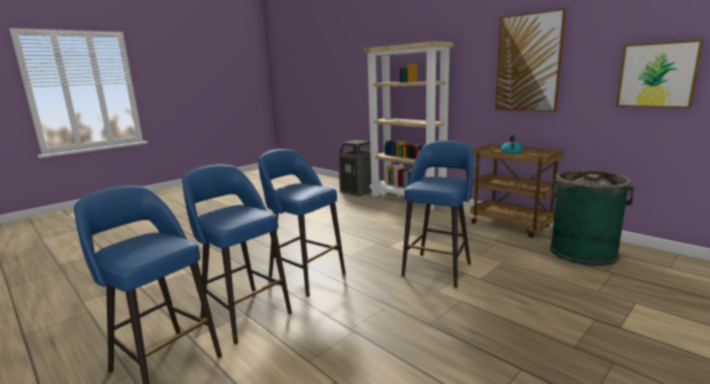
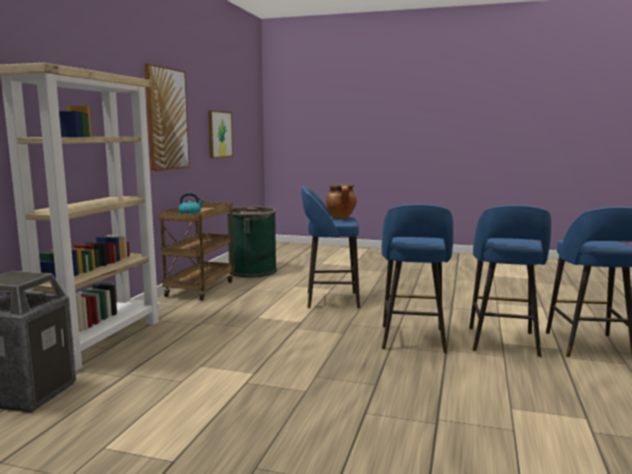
camera: 120 degrees left, 5 degrees down
(434, 183) = (341, 218): none -> cooking pot

